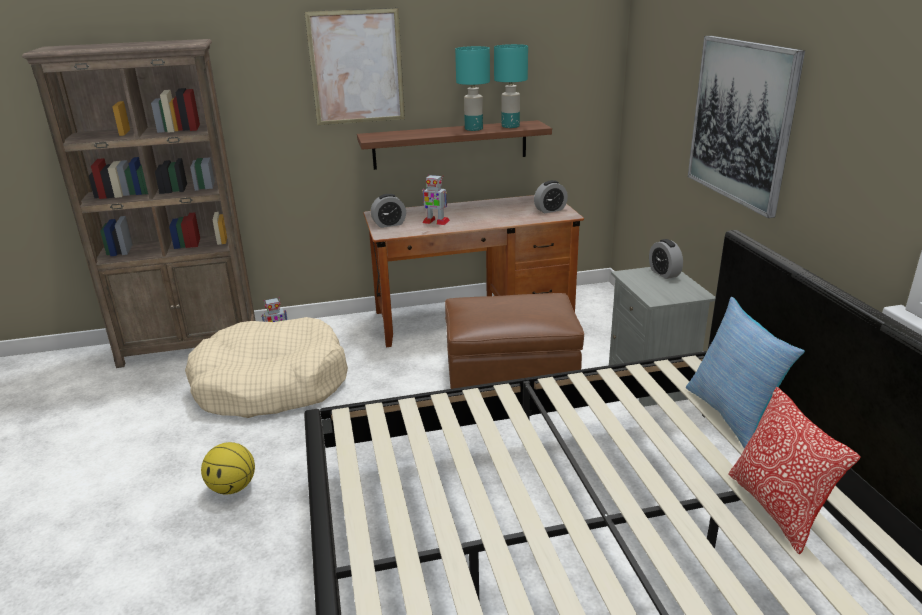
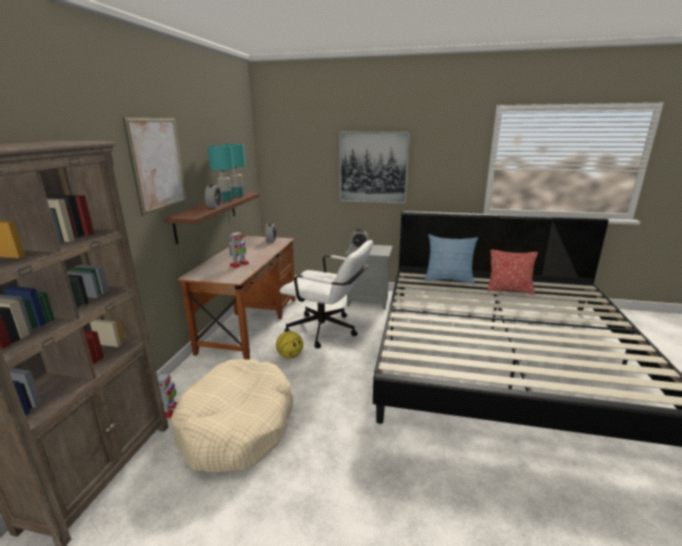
camera: 65 degrees left, 5 degrees down
(232, 488) = (362, 468): basketball -> basketball (290, 356)
(389, 224) = (219, 276): alarm clock -> alarm clock (215, 206)
(510, 377) = (328, 331): brown ottoman -> white office chair

